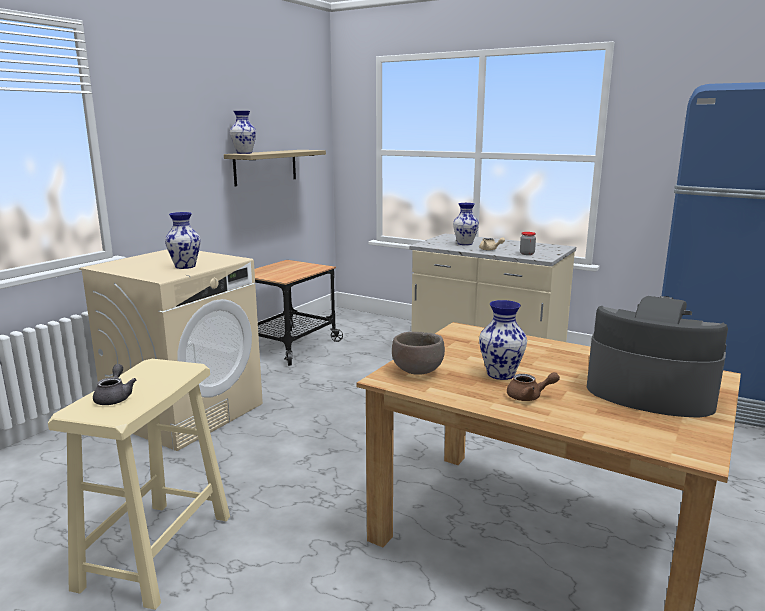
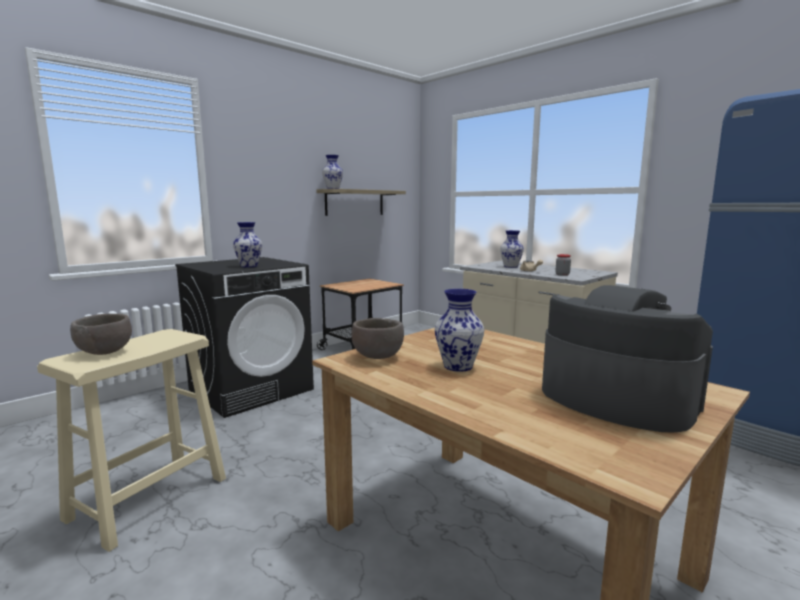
camera: 15 degrees right, 5 degrees down
(115, 397) = (104, 352): grey teapot -> brown bowl
(186, 412) = (251, 389): beige washing machine -> black washing machine
(529, 397) = (469, 389): brown teapot -> none

